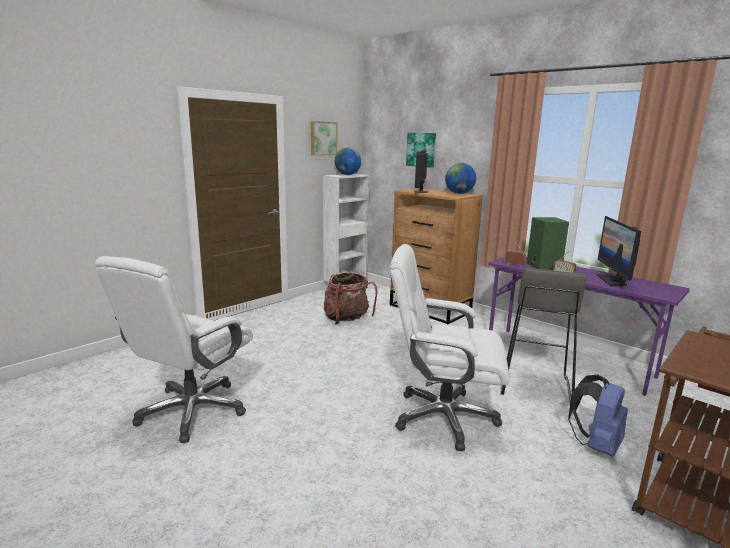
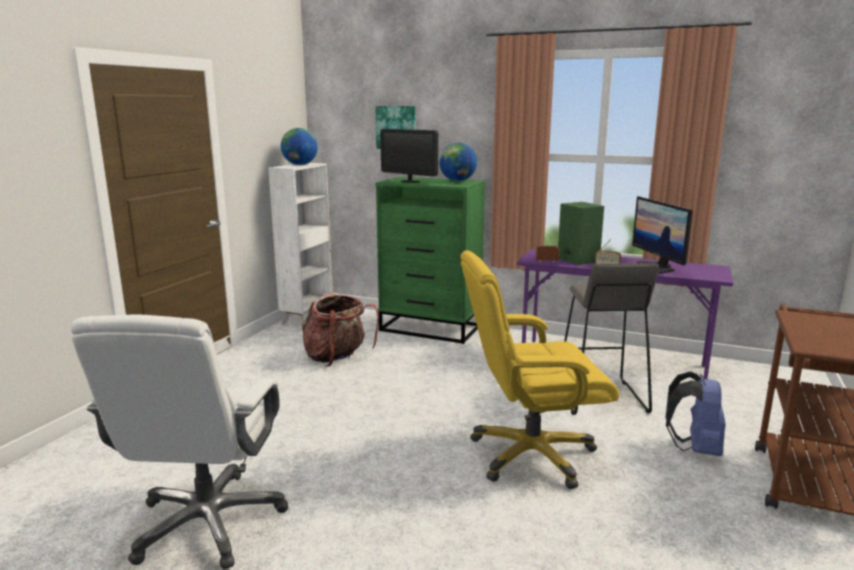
camera: 20 degrees left, 0 degrees up
(323, 138) = (263, 117): picture -> none
(421, 191) = (410, 181): monitor -> monitor turned 45 degrees counterclockwise
(430, 309) = (431, 328): brown dresser -> green dresser
(443, 417) = (530, 455): white office chair -> yellow office chair

